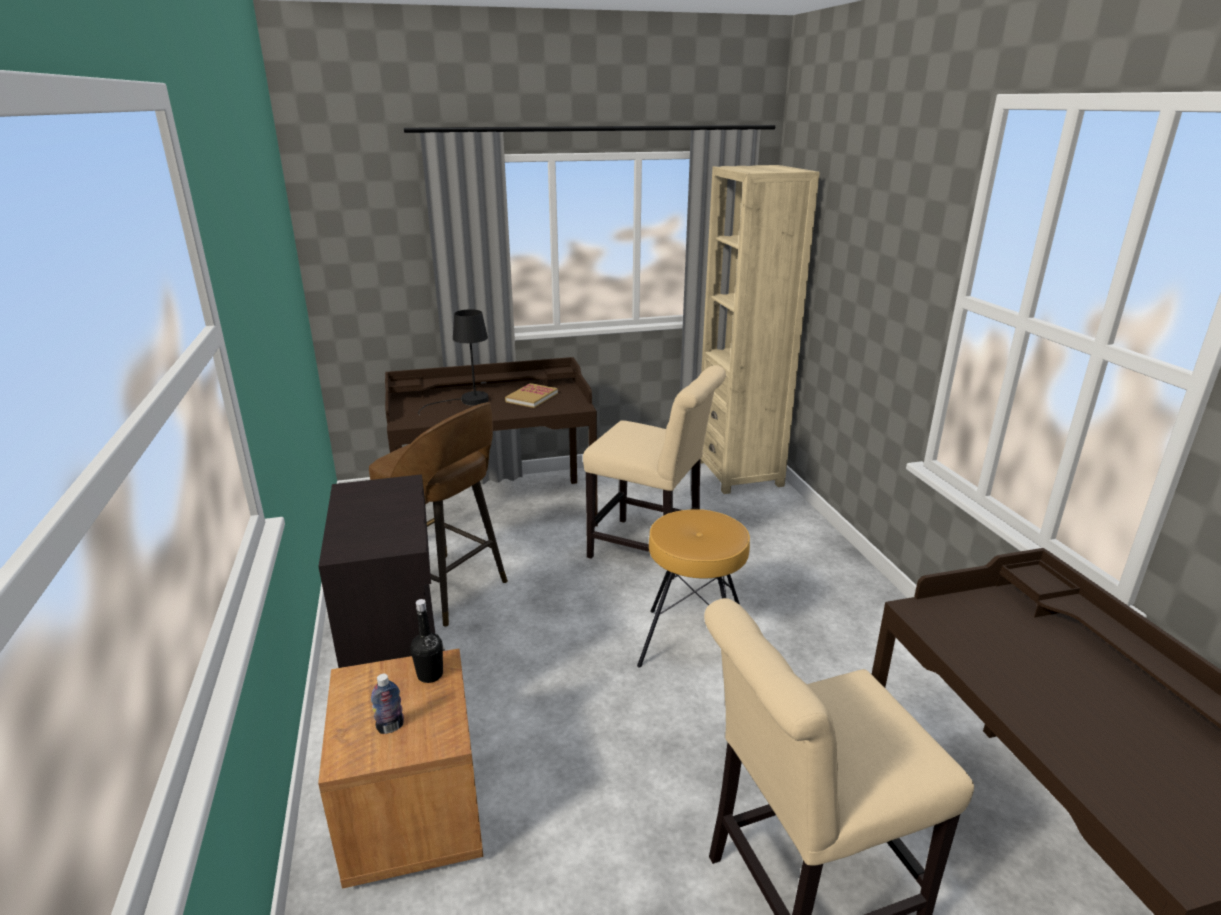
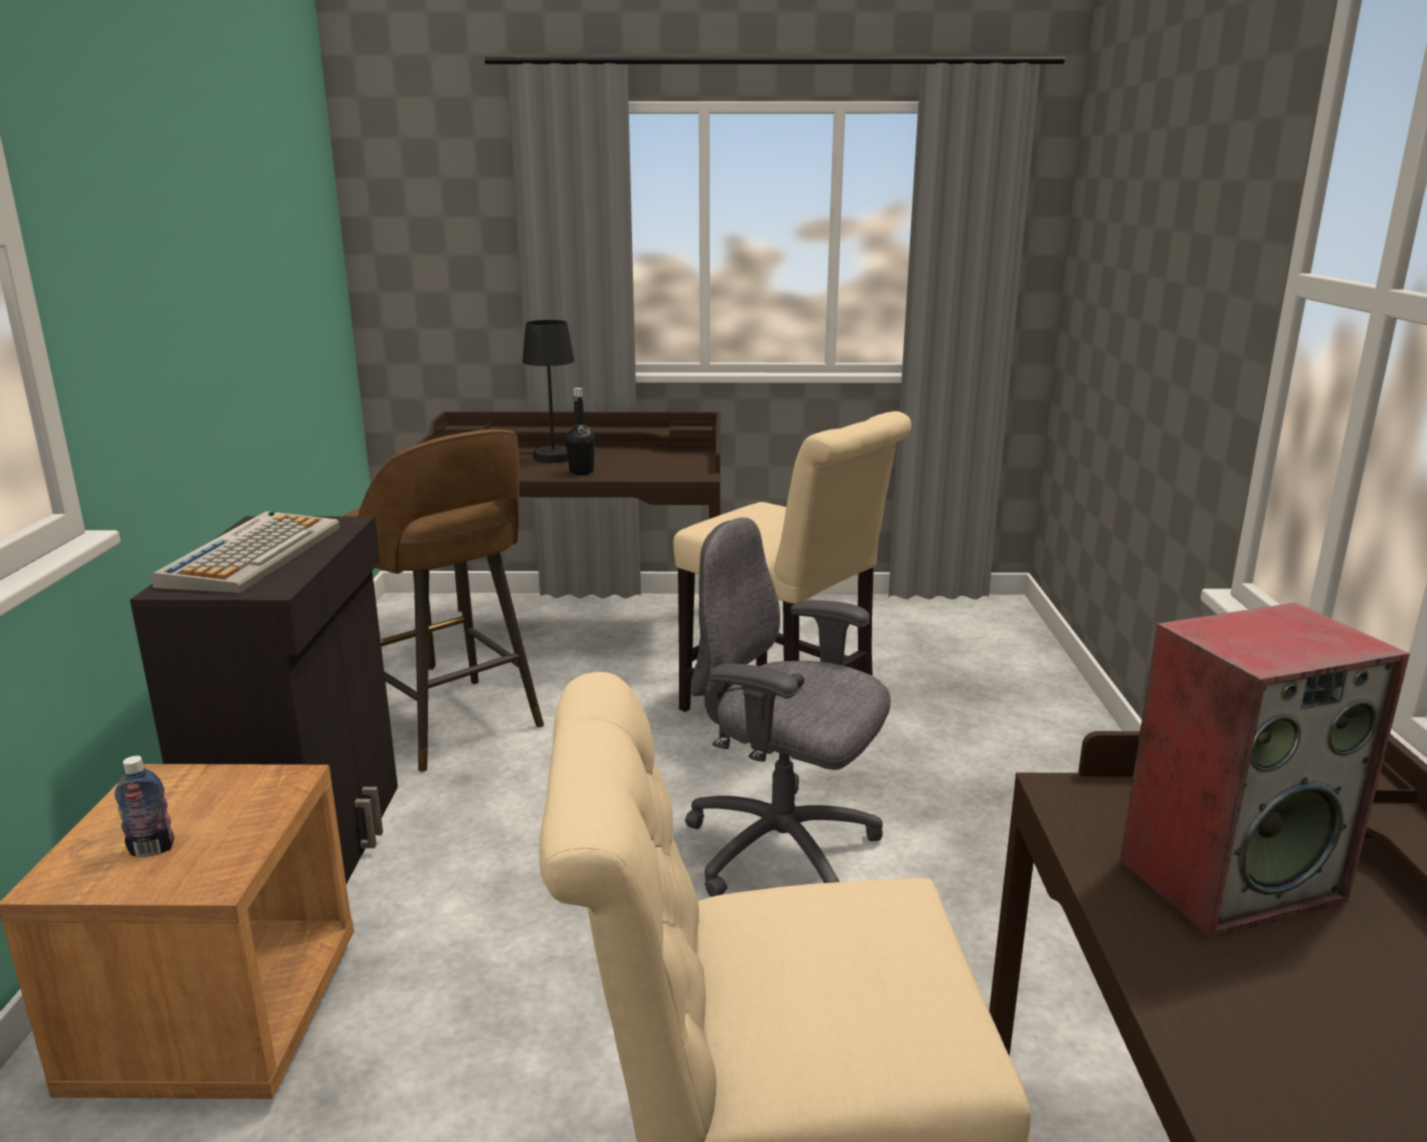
camera: 15 degrees right, 5 degrees down
(369, 517) = (253, 555): none -> keyboard
(430, 675) = (260, 791): black bottle -> black bottle (581, 472)
(531, 397) = (636, 460): book -> none
(693, 642) = (783, 851): brown stool -> grey office chair
(739, 473) = (983, 625): beige bookcase -> none
(1013, 647) = (1230, 878): none -> speaker

